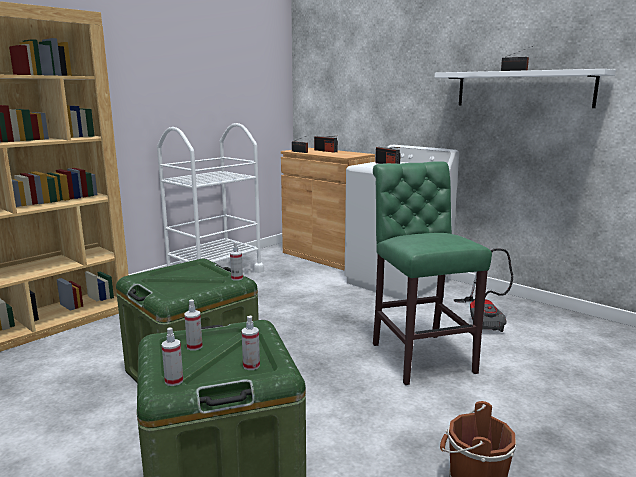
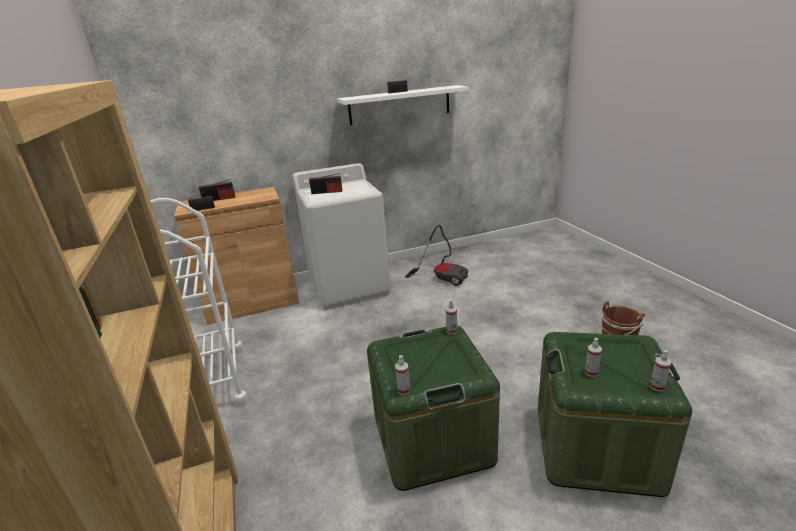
camera: 60 degrees left, 10 degrees up
(251, 366) = (629, 351): spray bottle -> spray bottle (403, 390)
(419, 355) = (475, 316): green stool -> none

